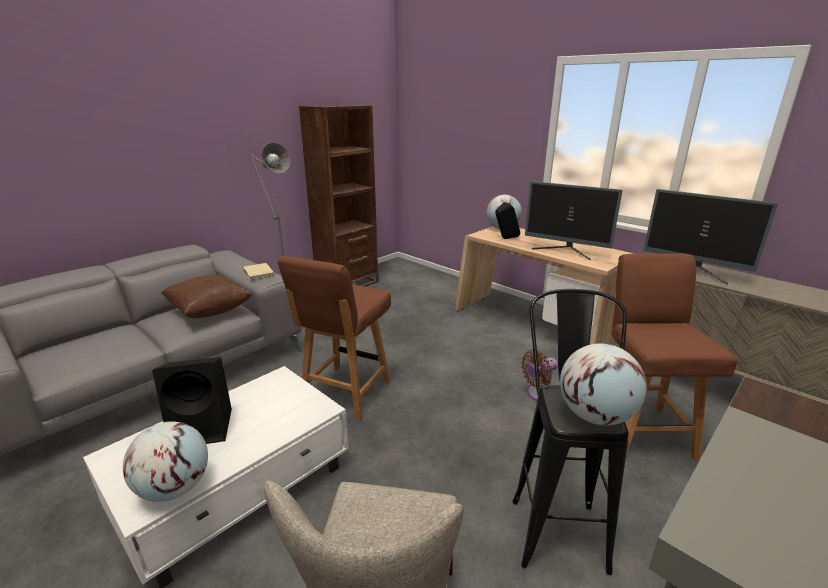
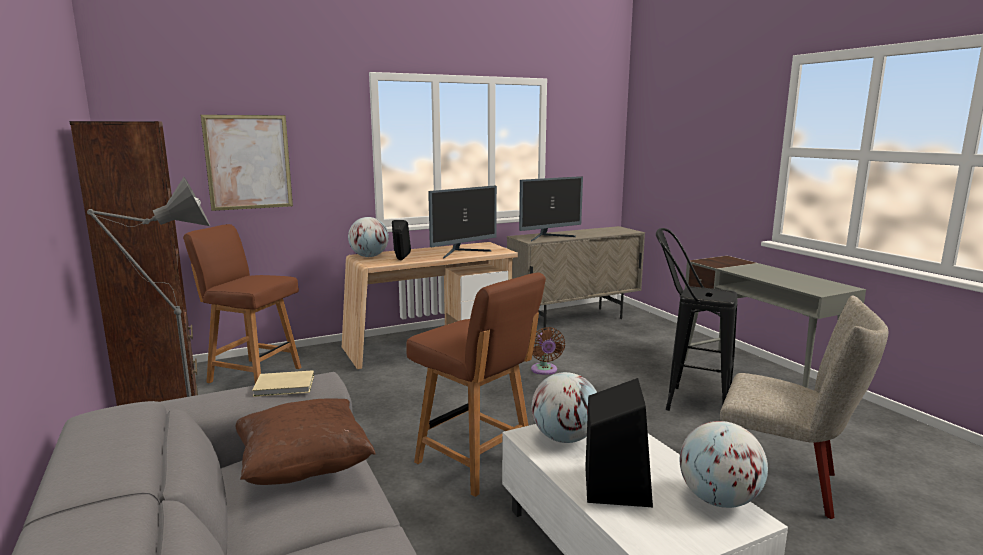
camera: 70 degrees left, 10 degrees down
(461, 136) = (248, 162): none -> picture
(595, 416) = (718, 292): globe -> globe (564, 438)
(640, 431) = (606, 352): brown chair -> brown chair (253, 374)

